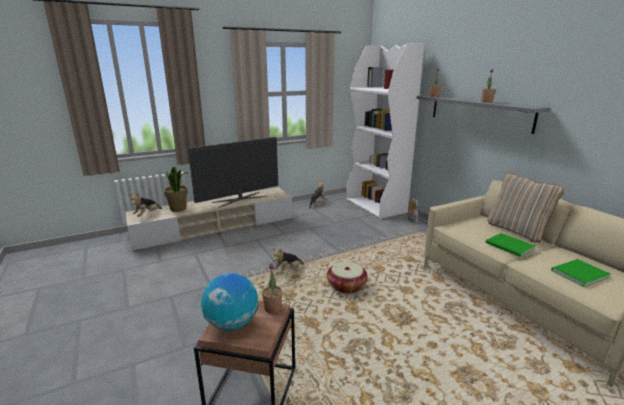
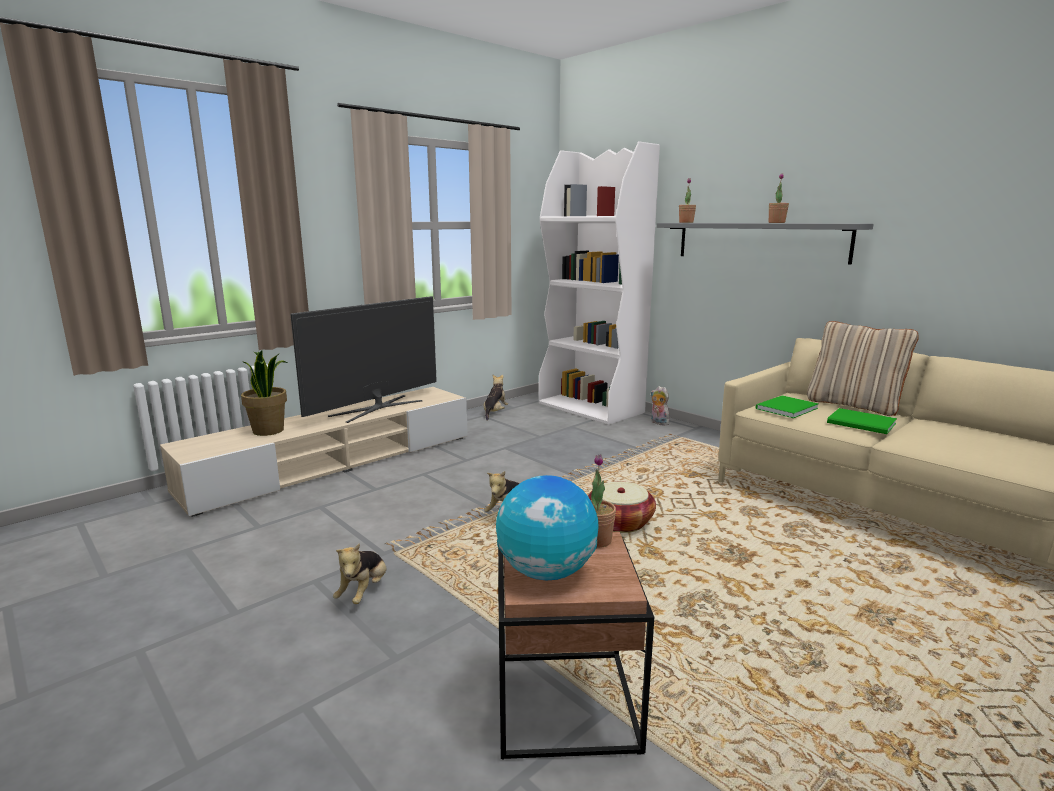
camera: 15 degrees left, 5 degrees down
(147, 215) = (211, 445): plush toy -> plush toy (364, 592)
(577, 273) = (974, 445): green book -> green book (784, 408)

